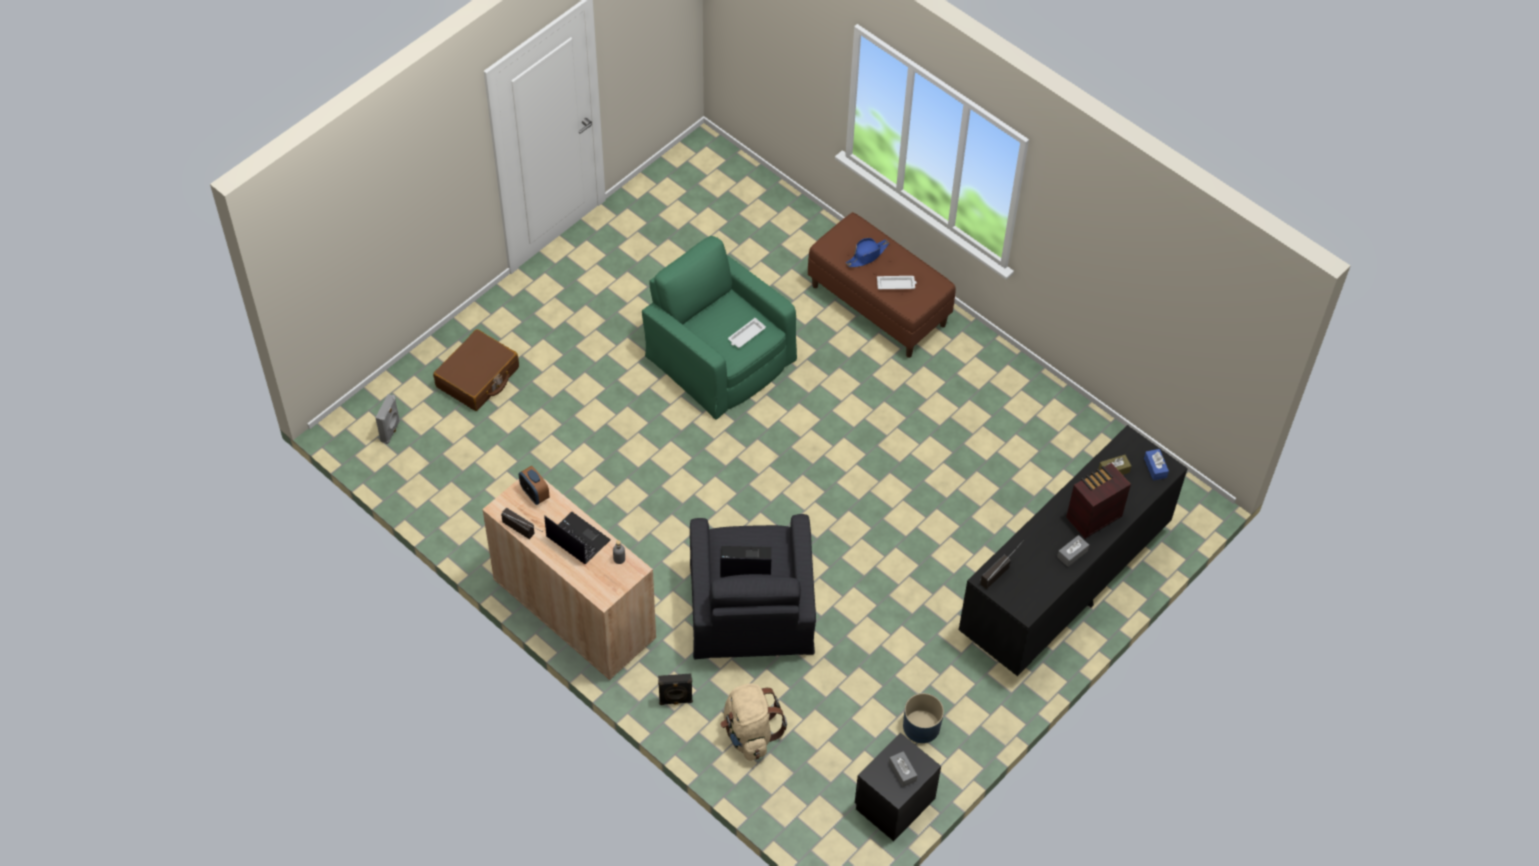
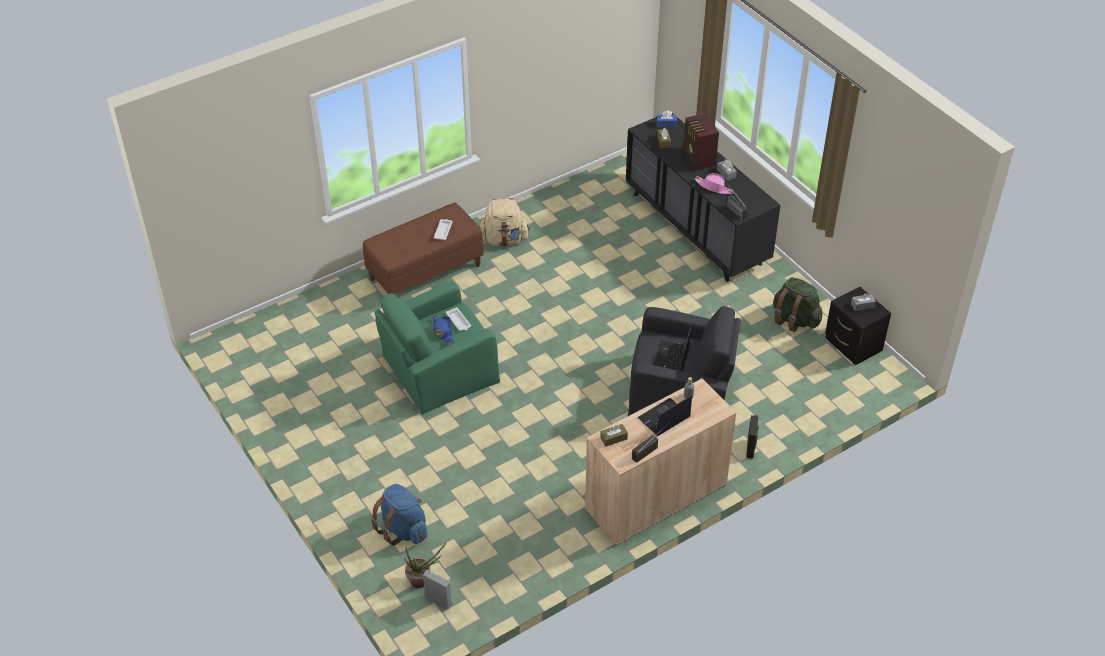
camera: 75 degrees left, 10 degrees down
(413, 411) = (423, 581): none -> potted plant
(478, 378) = (403, 529): brown suitcase -> blue backpack
(534, 494) = (613, 438): alarm clock -> brown tissue box
(749, 733) = (785, 411): beige backpack -> beige backpack (504, 240)
(867, 255) = (409, 241): blue hat -> blue hat (442, 331)
(921, 726) = (794, 319): blue planter -> green backpack
(1037, 543) = (714, 187): none -> pink hat

